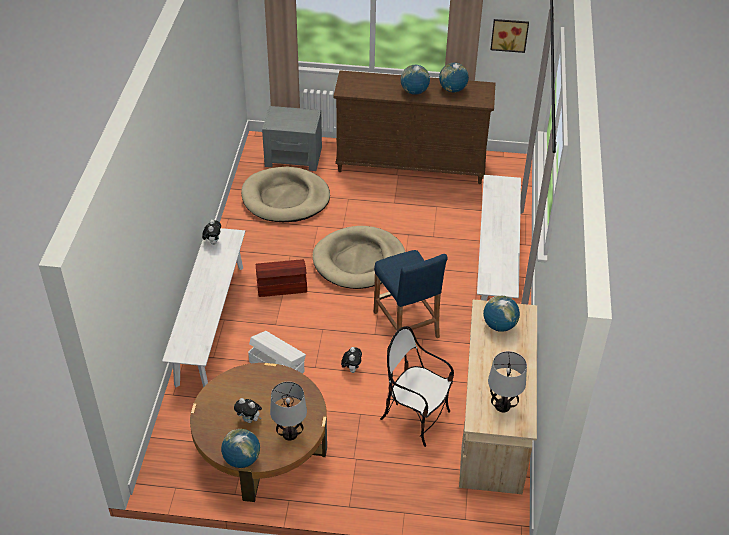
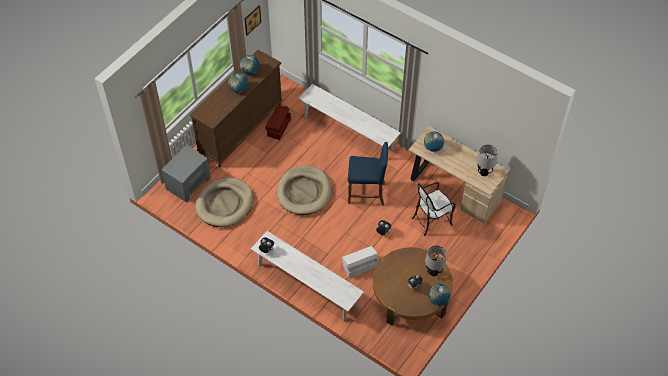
camera: 60 degrees left, 10 degrees up
(281, 286) = (299, 238): brown storage box -> brown storage box (278, 127)

